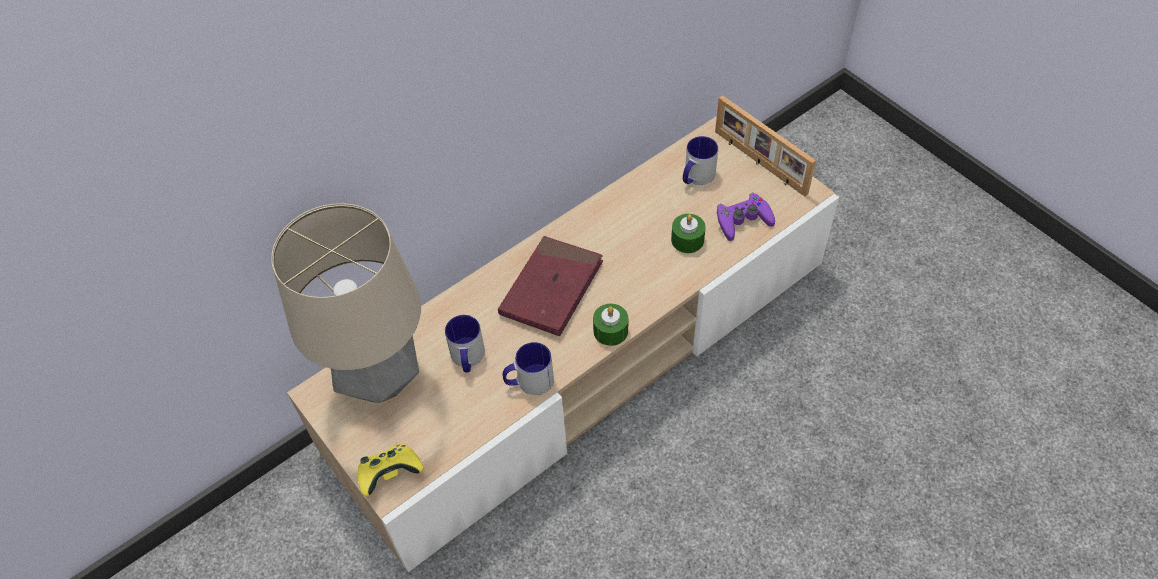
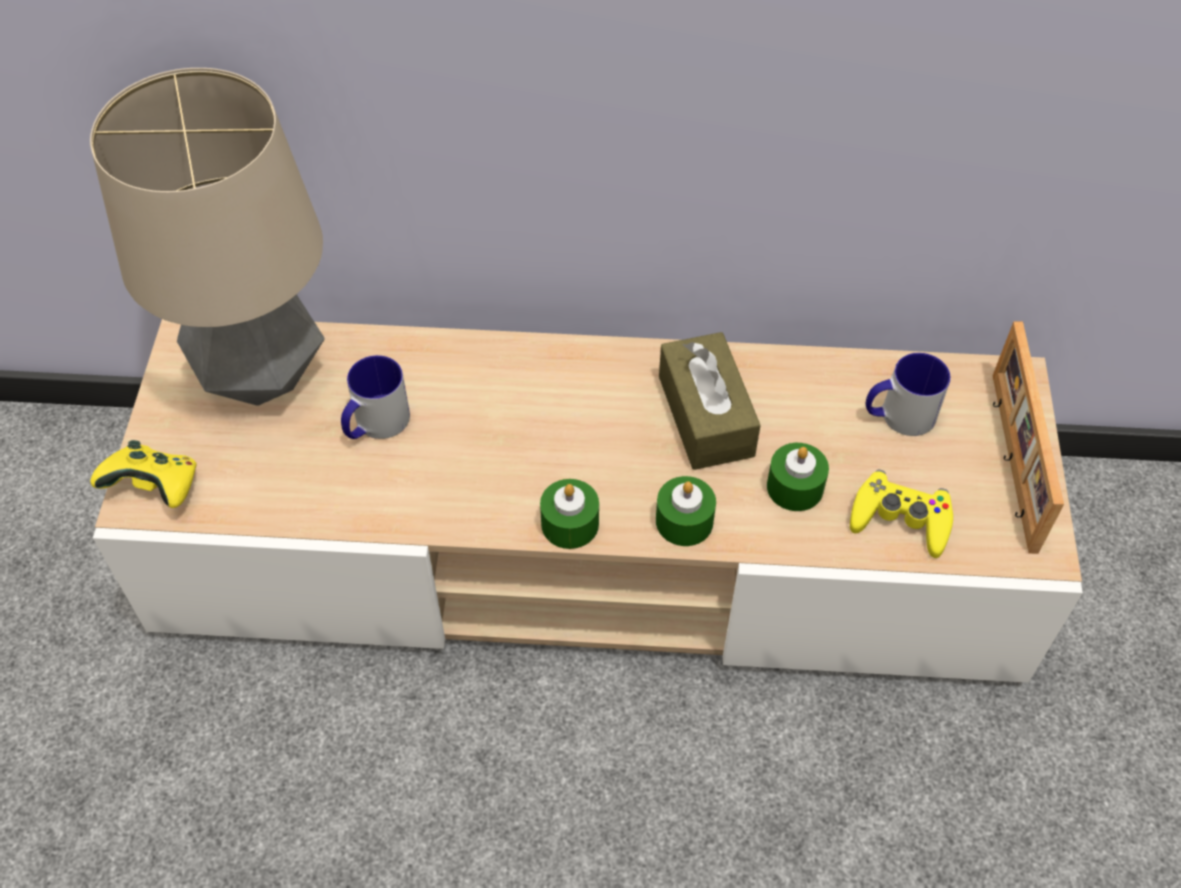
camera: 40 degrees right, 0 degrees up
(529, 382) = (409, 506): mug -> none
(551, 288) = (558, 418): red book -> none
(616, 238) = (706, 416): none -> brown tissue box
(658, 290) = (684, 521): none -> green candle
(743, 220) = (900, 519): purple game controller -> yellow game controller

